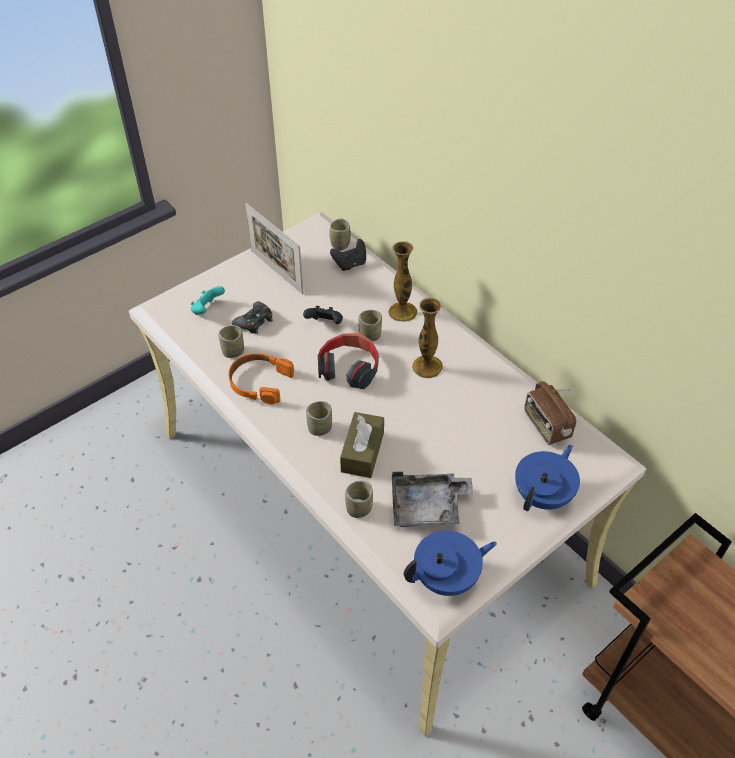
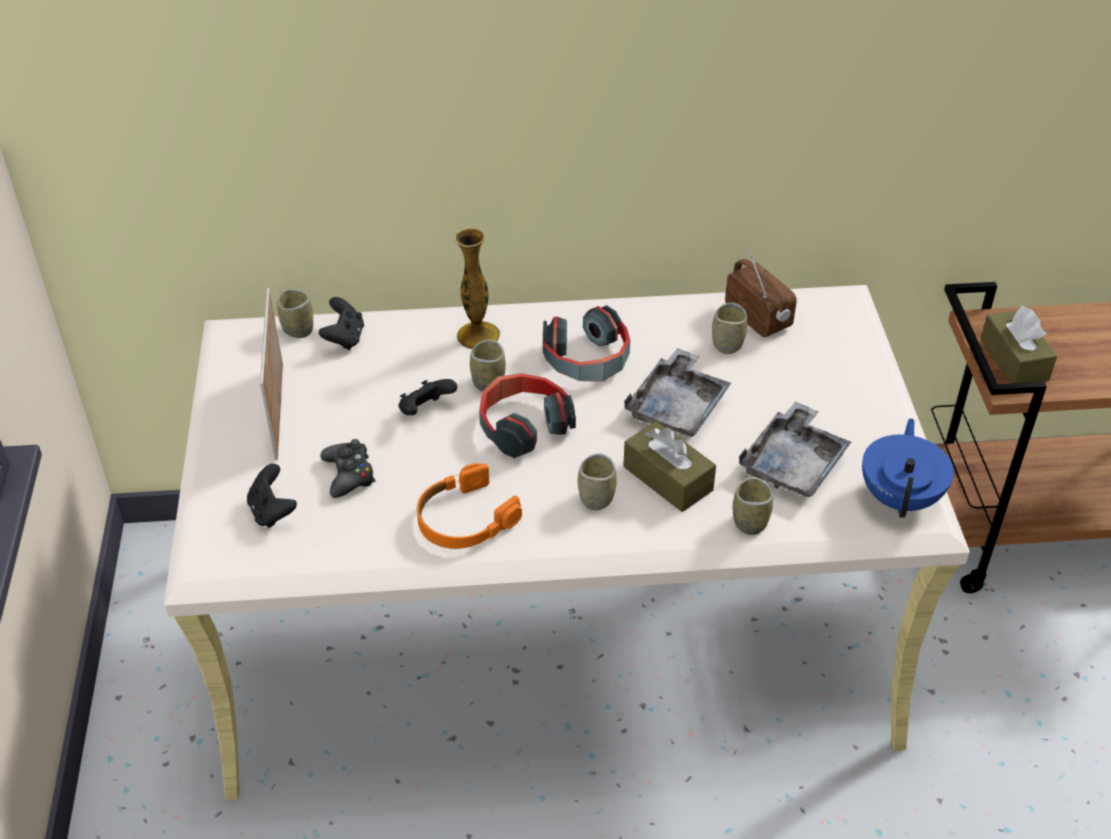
camera: 55 degrees left, 5 degrees down
(207, 309) = (272, 511): turquoise game controller -> black game controller
(233, 351) = (382, 520): cup -> cup (727, 344)
(277, 272) = (279, 410): picture frame -> picture frame turned 90 degrees clockwise
(426, 427) = (678, 407): none -> grey tray
(427, 366) = (587, 360): vase -> headphones
(543, 495) = (849, 368): blue teapot -> none
(546, 426) = (758, 317): radio -> radio turned 135 degrees counterclockwise
(676, 595) = (1014, 359): none -> brown tissue box

